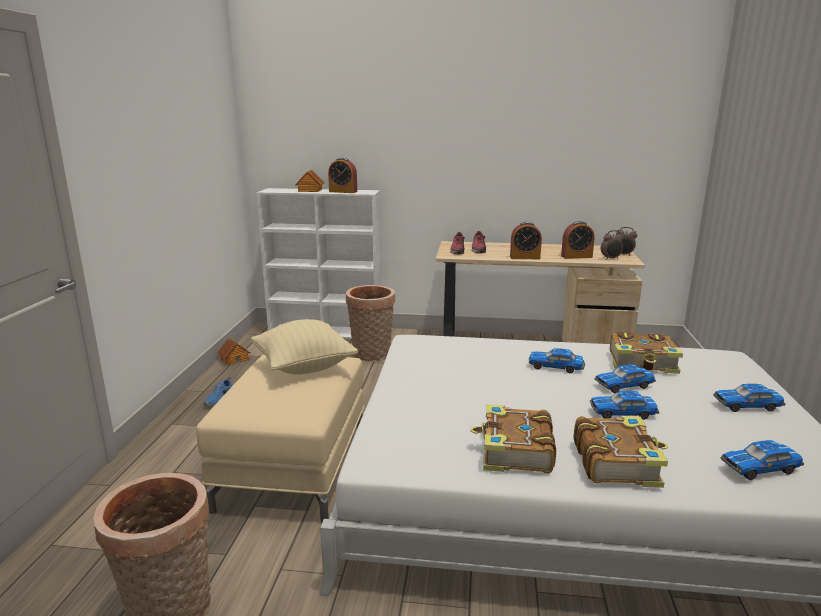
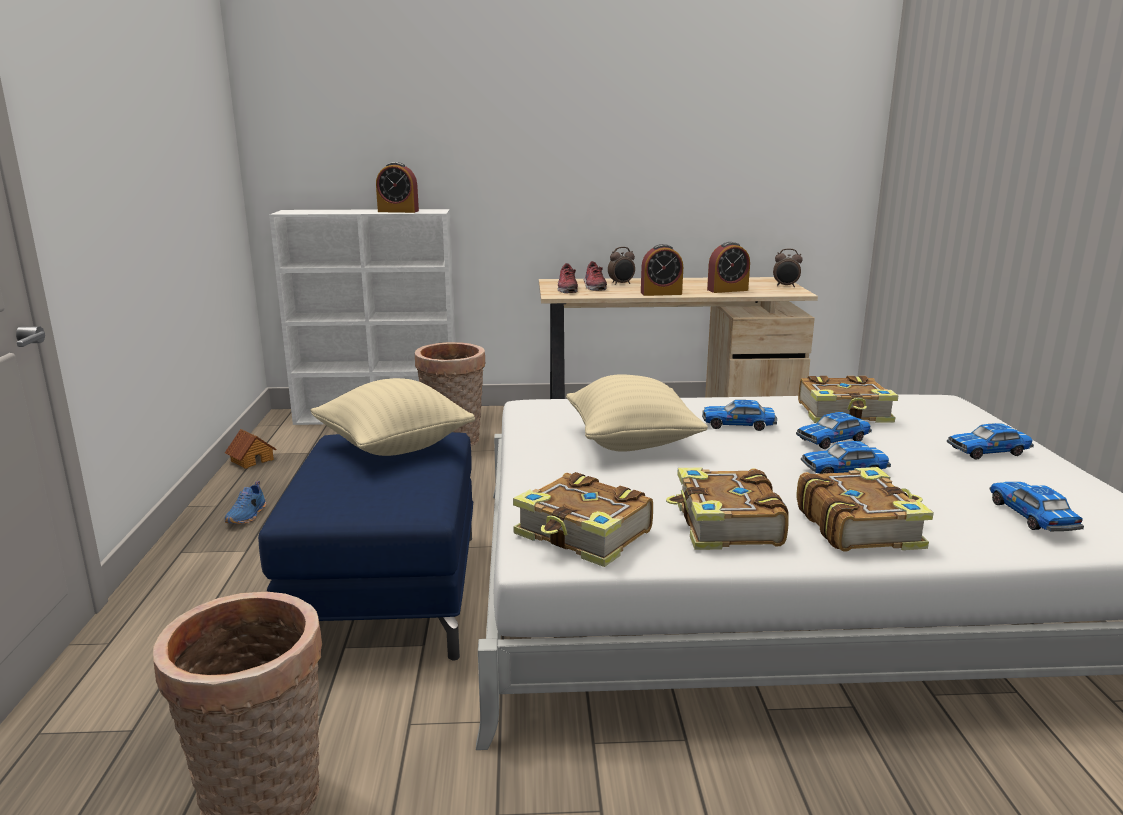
camera: 10 degrees left, 0 degrees up
(295, 468) = (389, 593): beige ottoman -> blue ottoman
(310, 190) = (348, 211): toy house -> none
(408, 450) = (584, 535): none -> book
(471, 376) = (632, 443): none -> beige pillow
(611, 259) = (772, 291): alarm clock -> alarm clock (621, 284)
(760, 468) = (1032, 517): toy car -> toy car turned 105 degrees clockwise

